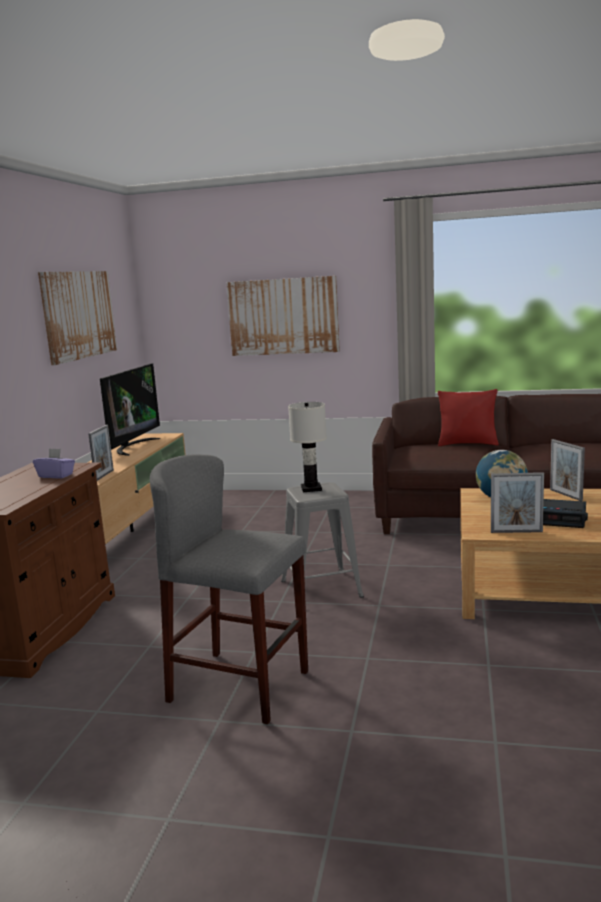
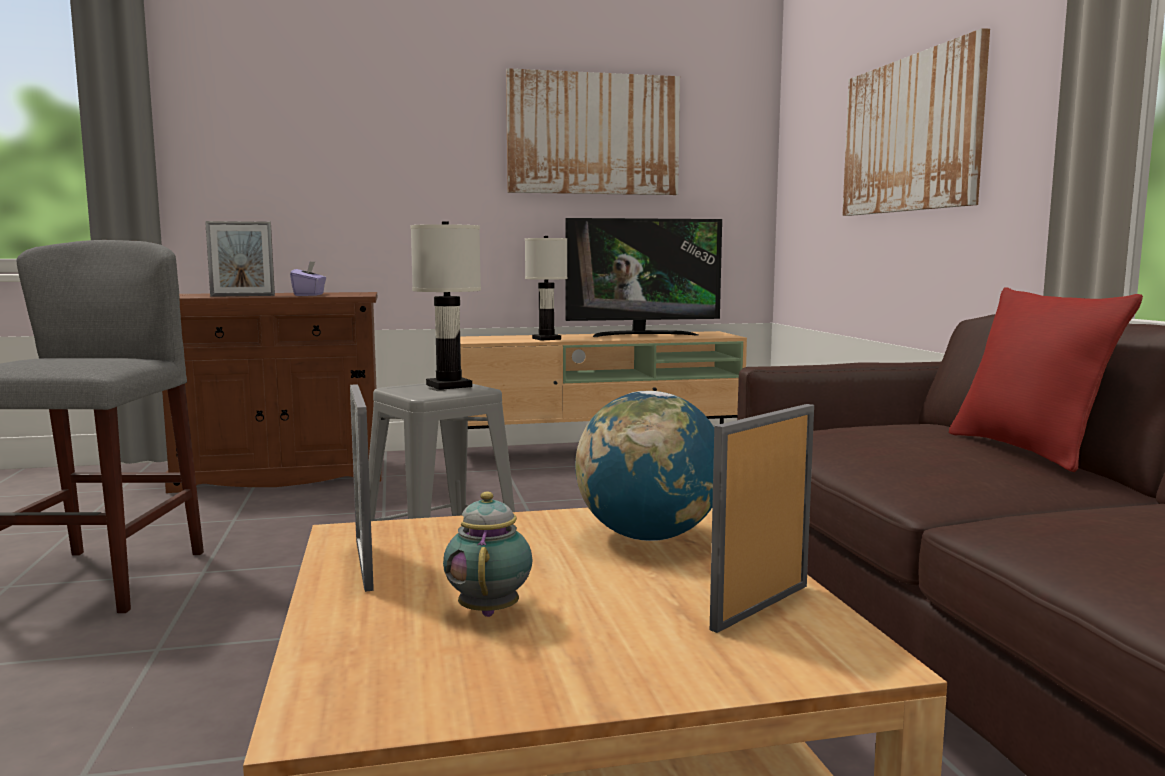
camera: 65 degrees right, 5 degrees down
(104, 475) = (493, 341): picture frame -> picture frame (242, 296)
(114, 464) = (546, 339): none -> white table lamp
(562, 519) = (490, 610): alarm clock -> teapot

